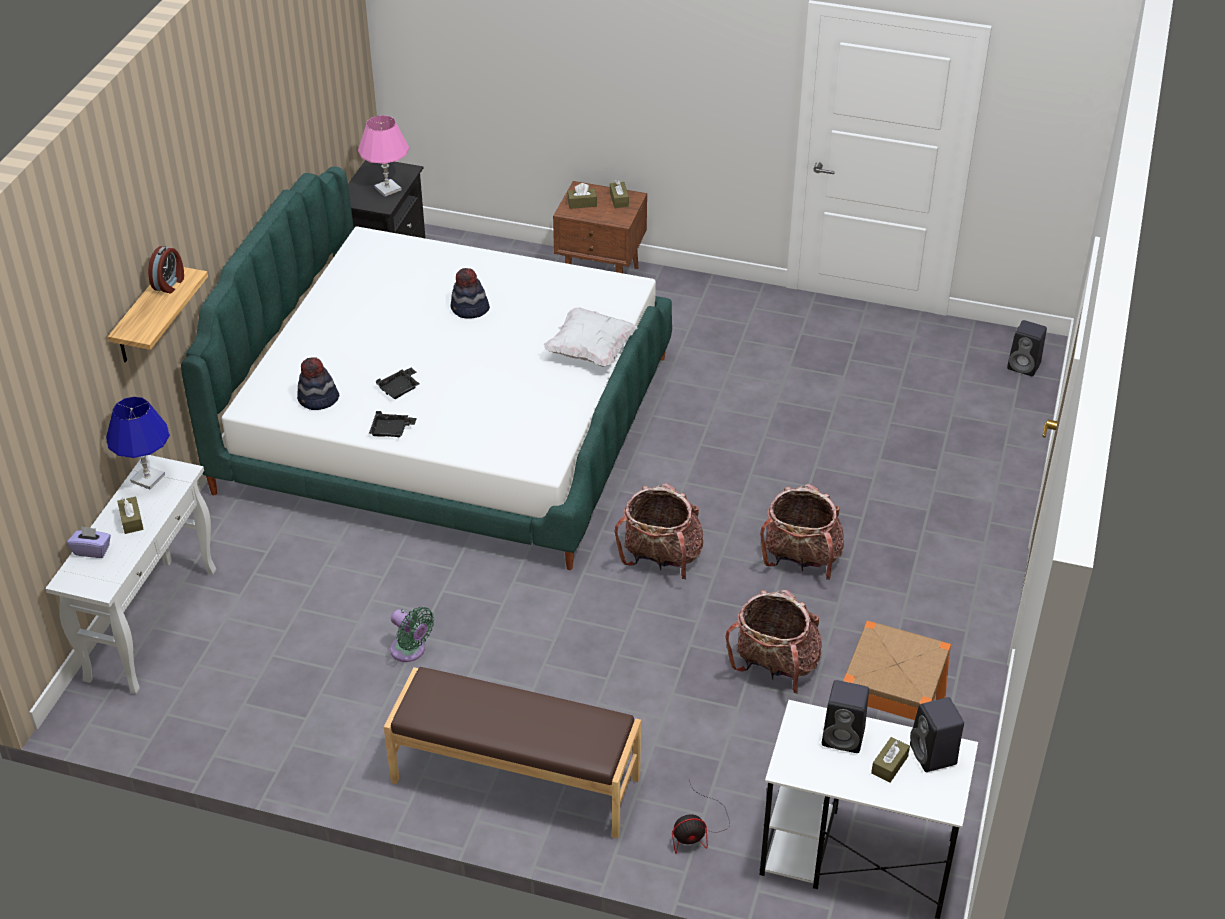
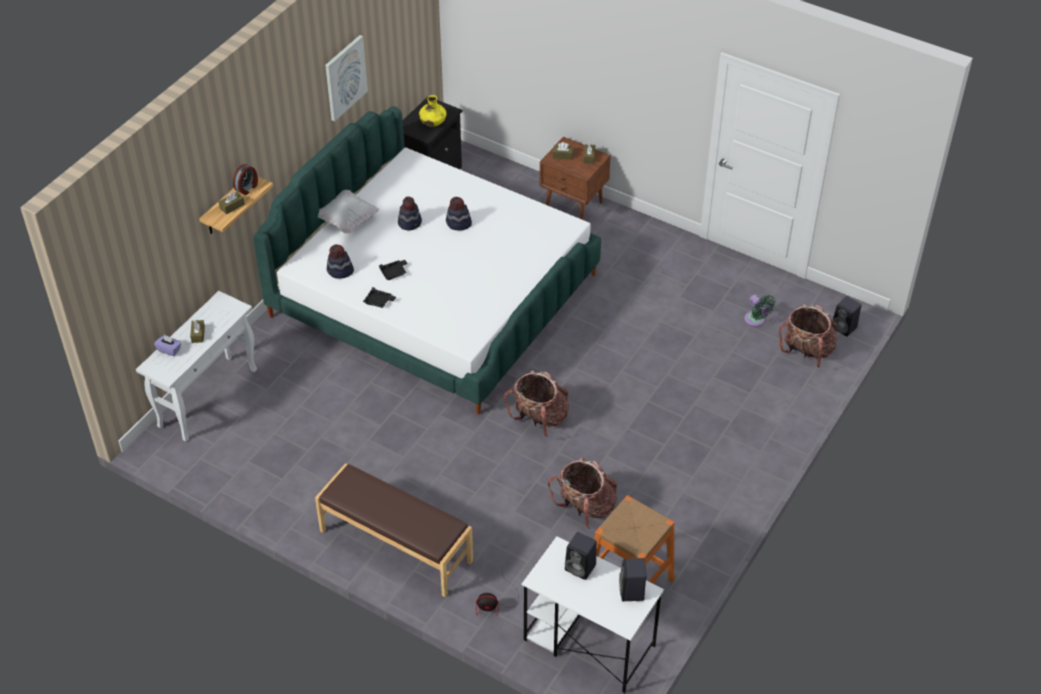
camera: 15 degrees right, 5 degrees up
(147, 478) = (215, 308): blue table lamp -> none
(270, 119) = (345, 77): none -> picture
(387, 188) = (433, 123): pink table lamp -> yellow vase
(399, 319) = (410, 222): none -> hat
(410, 651) = (359, 448): green fan -> green fan (756, 320)
(591, 351) = (527, 269): white pillow -> white pillow (347, 220)
(801, 559) = (631, 438): backpack -> backpack (806, 351)
(889, 765) = (602, 591): brown tissue box -> brown tissue box (232, 206)

